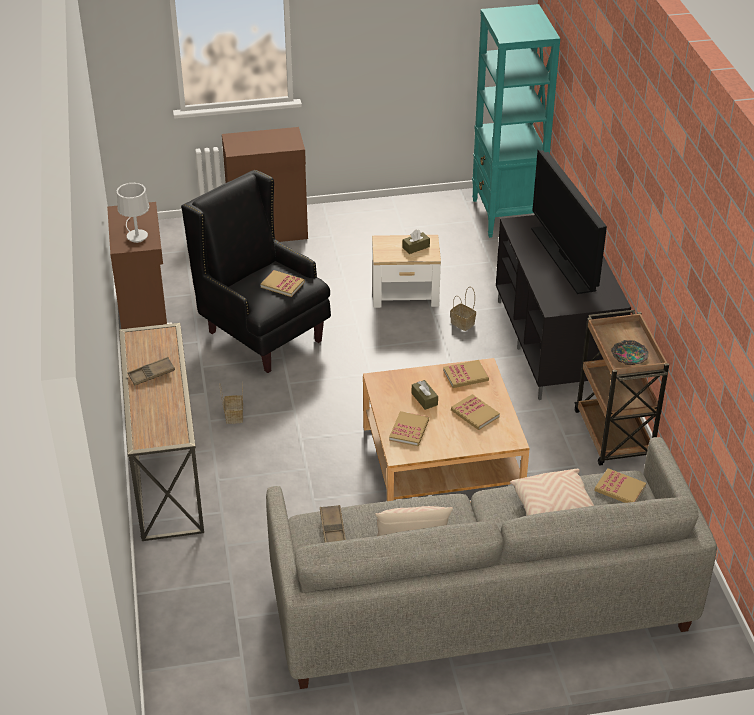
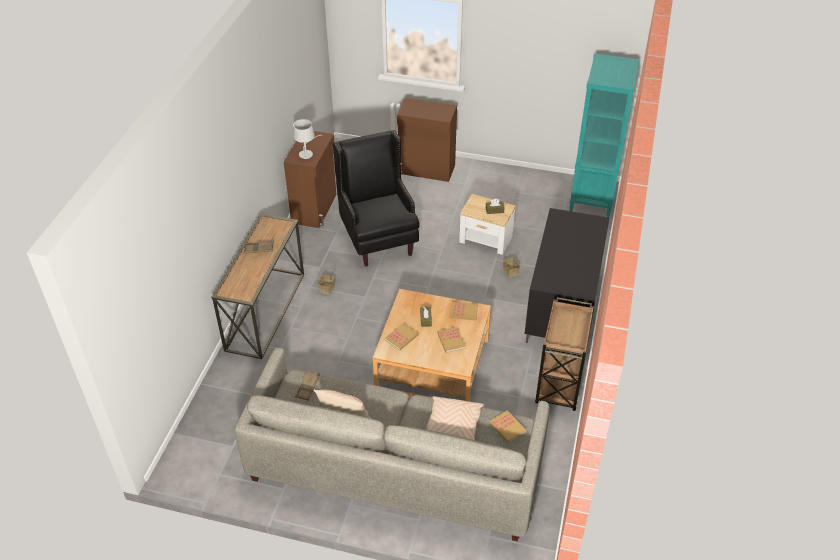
camera: 25 degrees right, 5 degrees up
(282, 285) = (387, 212): book -> none
(563, 259) = (572, 251): television -> none
(629, 357) = (564, 337): bowl -> none

